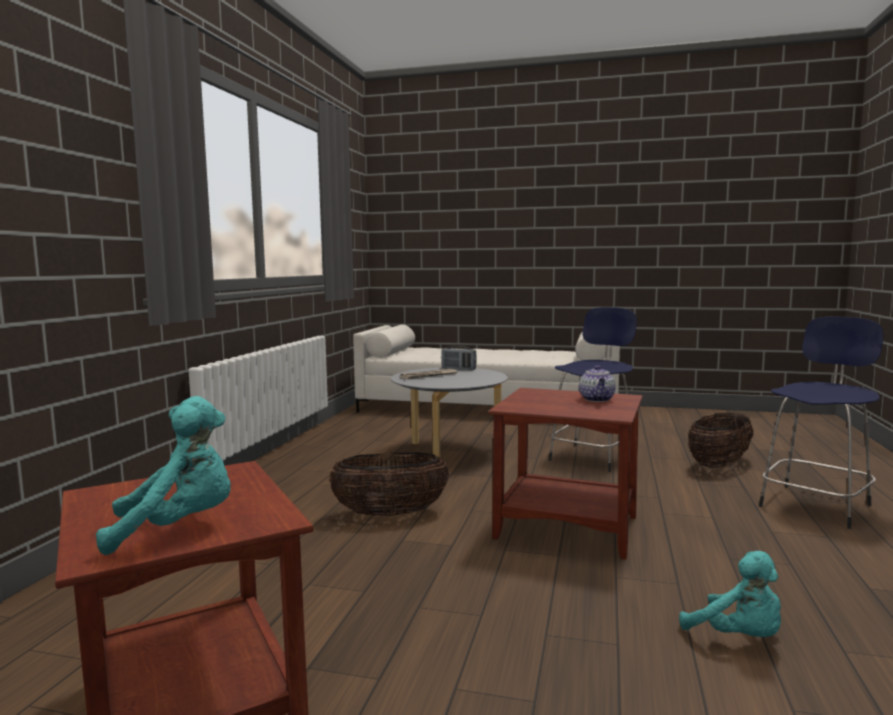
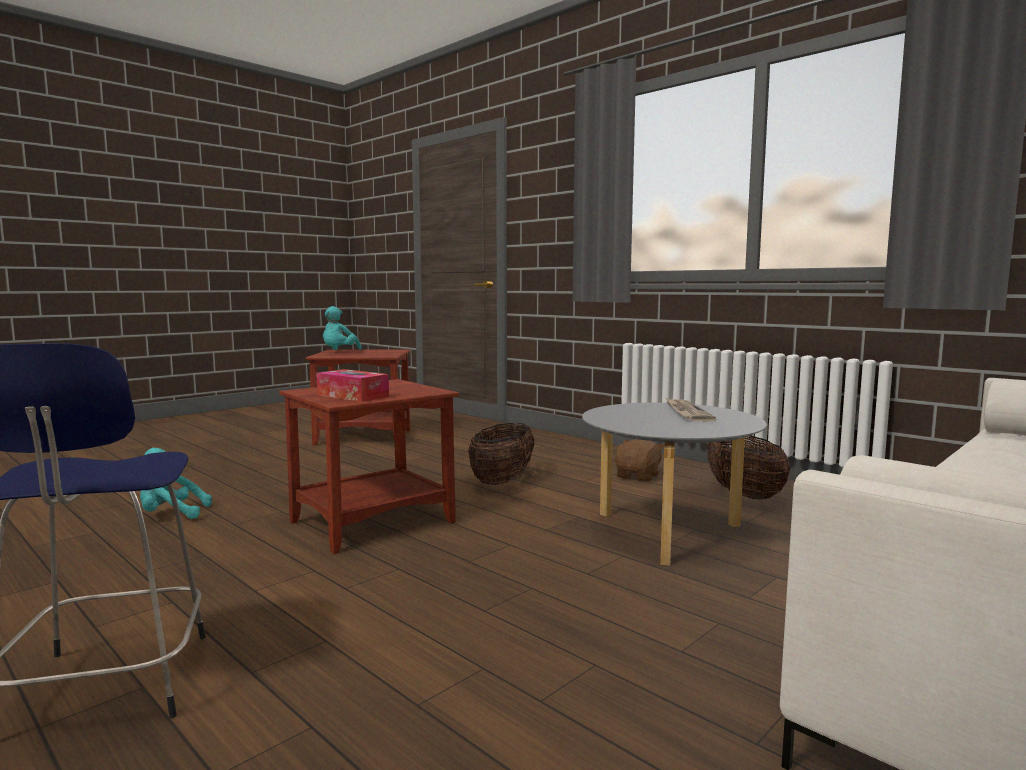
camera: 120 degrees right, 0 degrees up
(321, 474) = (638, 476): none -> brown plush toy
(458, 369) = (736, 427): radio -> none
(592, 457) = (547, 614): blue stool -> none
(597, 399) = (352, 396): teapot -> tissue box
(719, 465) = (345, 721): basket -> basket (743, 494)

